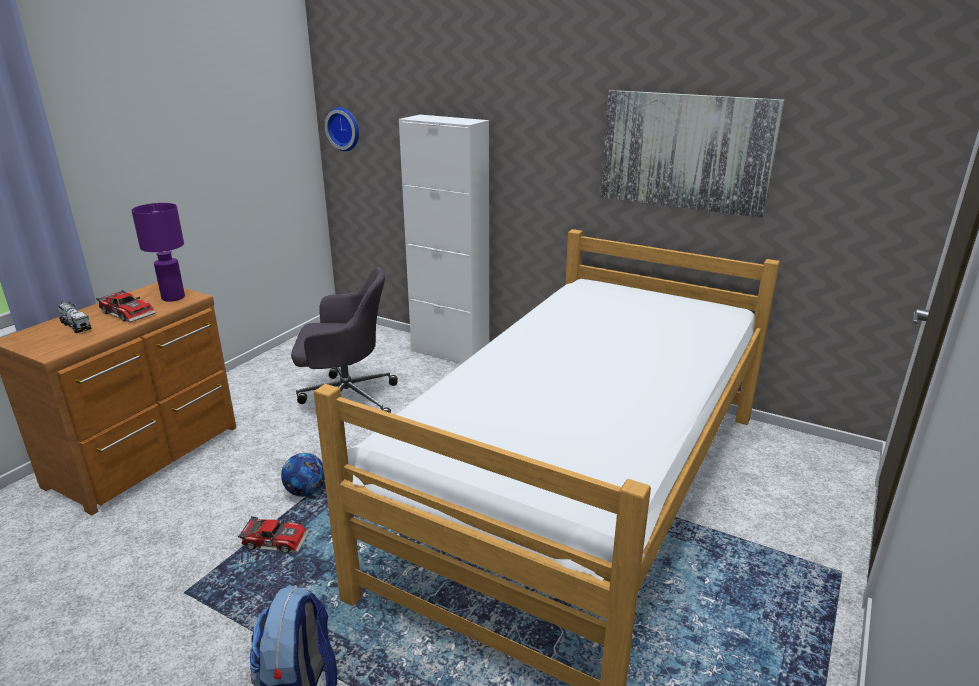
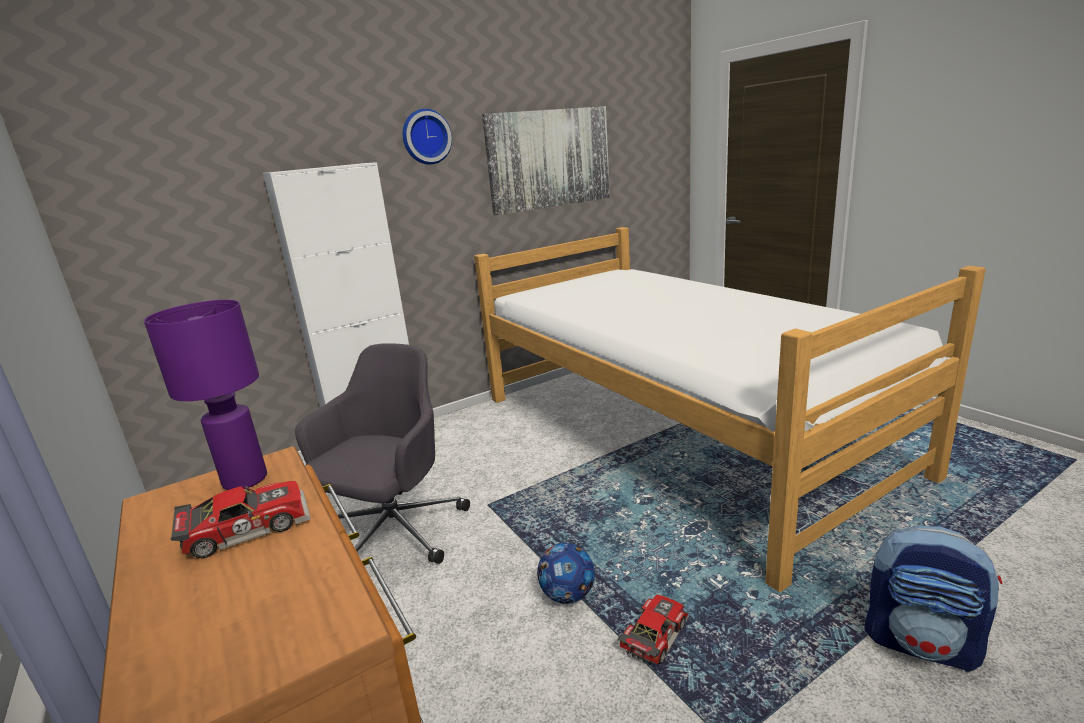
camera: 60 degrees left, 5 degrees down
(76, 326) = (219, 597): toy truck -> none
(344, 128) = (115, 220): wall clock -> wall clock (425, 137)

